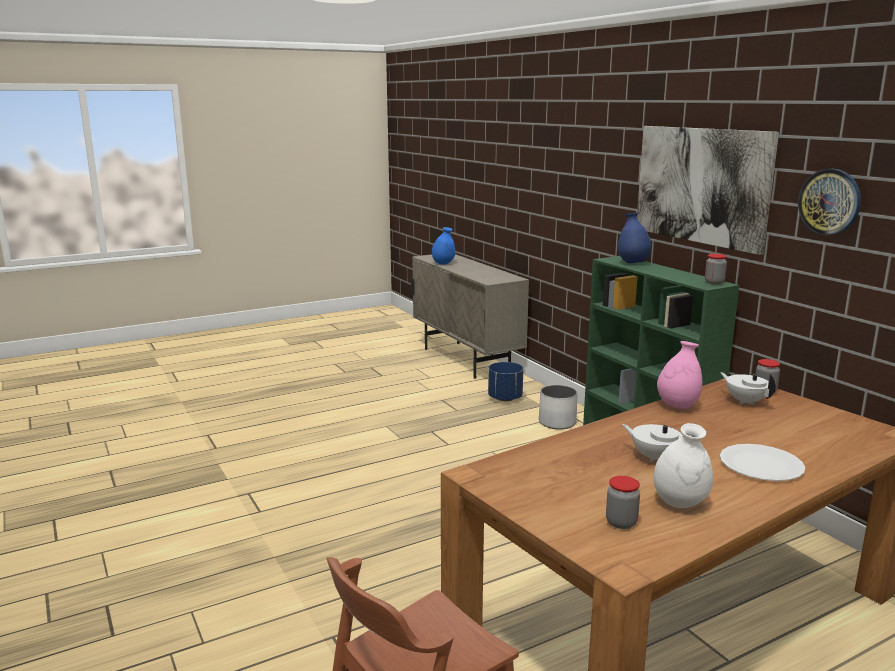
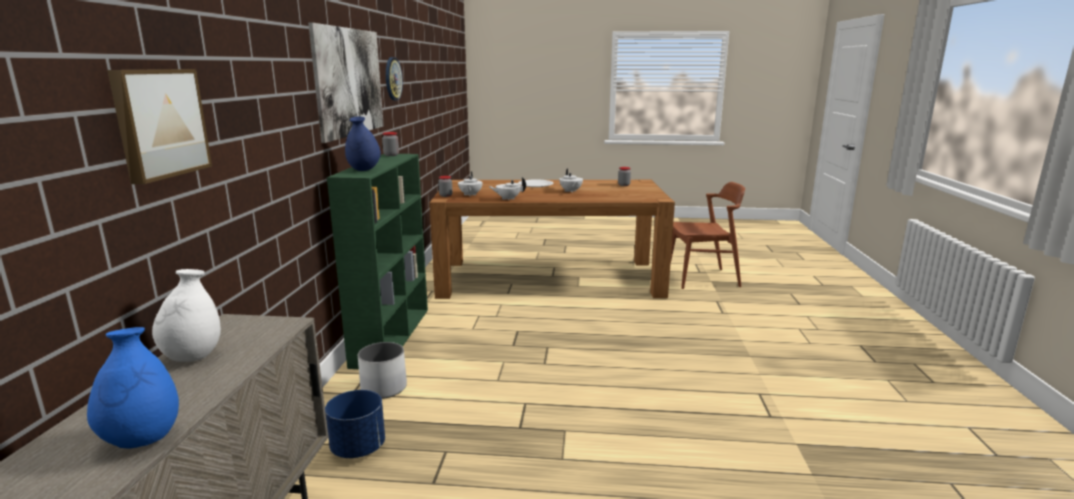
camera: 145 degrees left, 0 degrees up
(528, 176) = (159, 123): none -> picture
(677, 406) = (508, 199): pink vase -> white teapot
(680, 503) = (592, 184): white vase -> white vase (193, 357)

